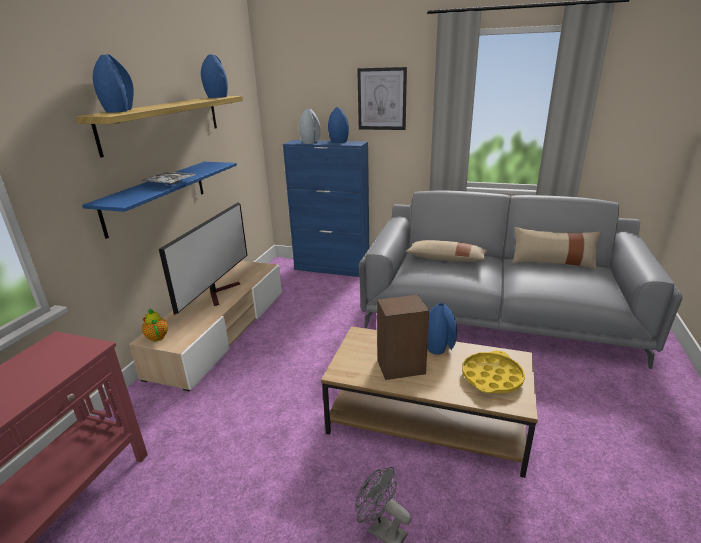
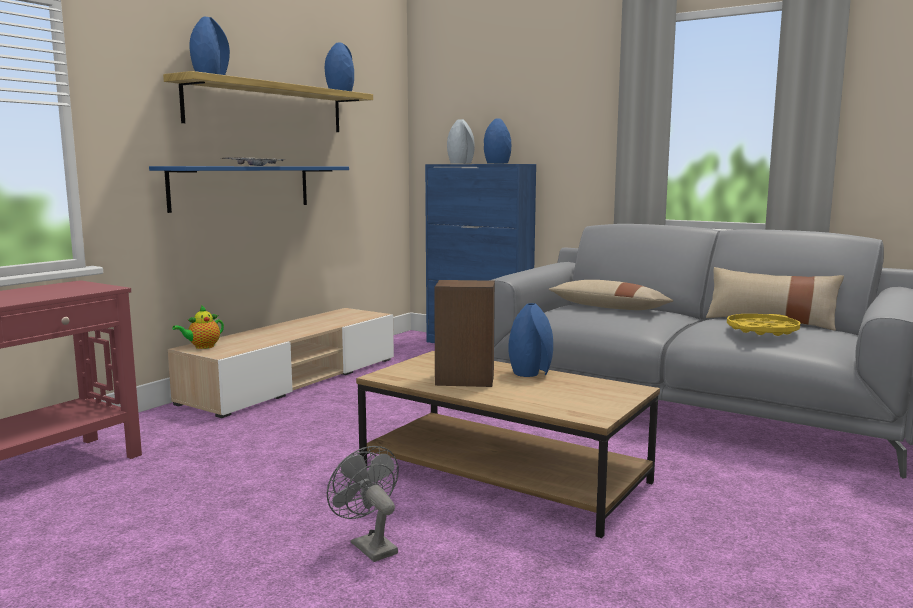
camera: 15 degrees right, 15 degrees down
(157, 336) = (202, 347): teapot -> teapot turned 120 degrees counterclockwise
(220, 292) = (301, 326): television -> none
(382, 99) = (556, 108): picture -> none
(491, 377) = (579, 397): yellow tray -> yellow tray (762, 330)

